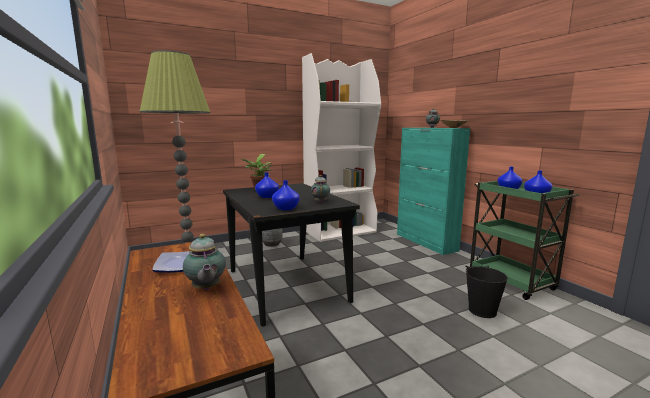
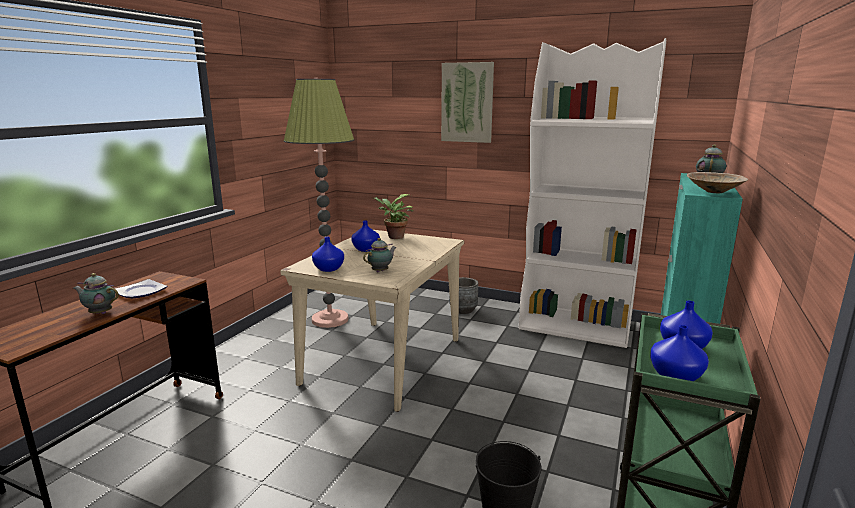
camera: 50 degrees right, 5 degrees up
(206, 289) = (100, 313): teapot -> teapot turned 75 degrees clockwise
(247, 92) = (467, 102): none -> picture
(286, 285) = (383, 361): black dining table -> beige dining table

